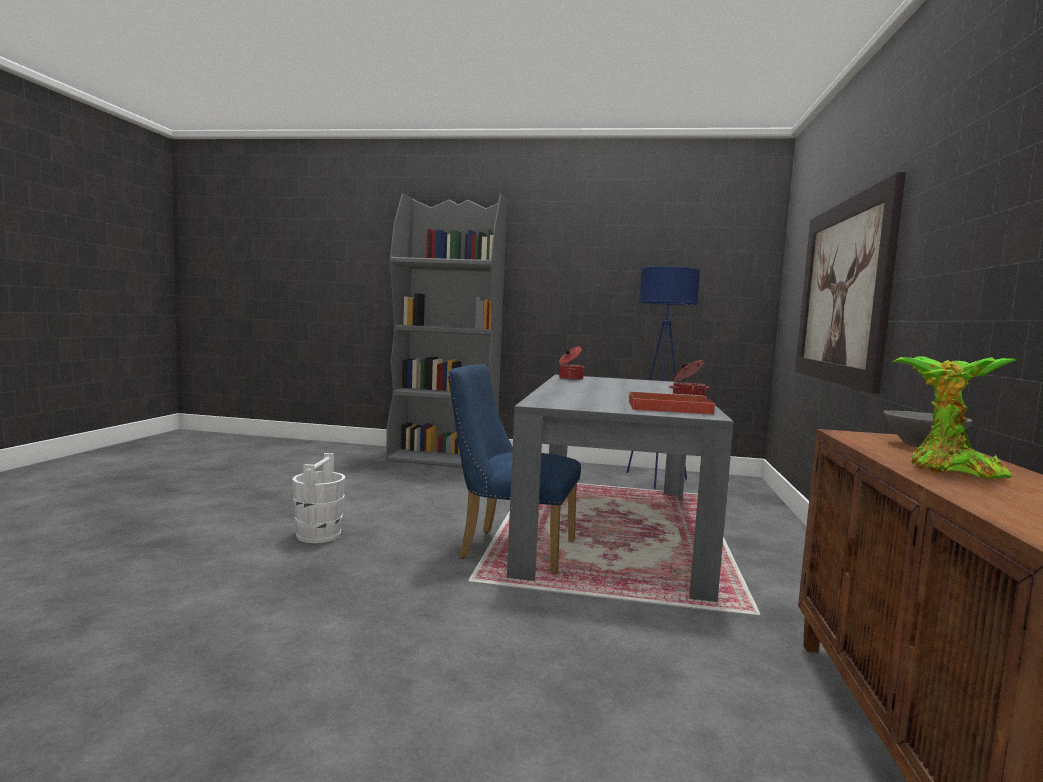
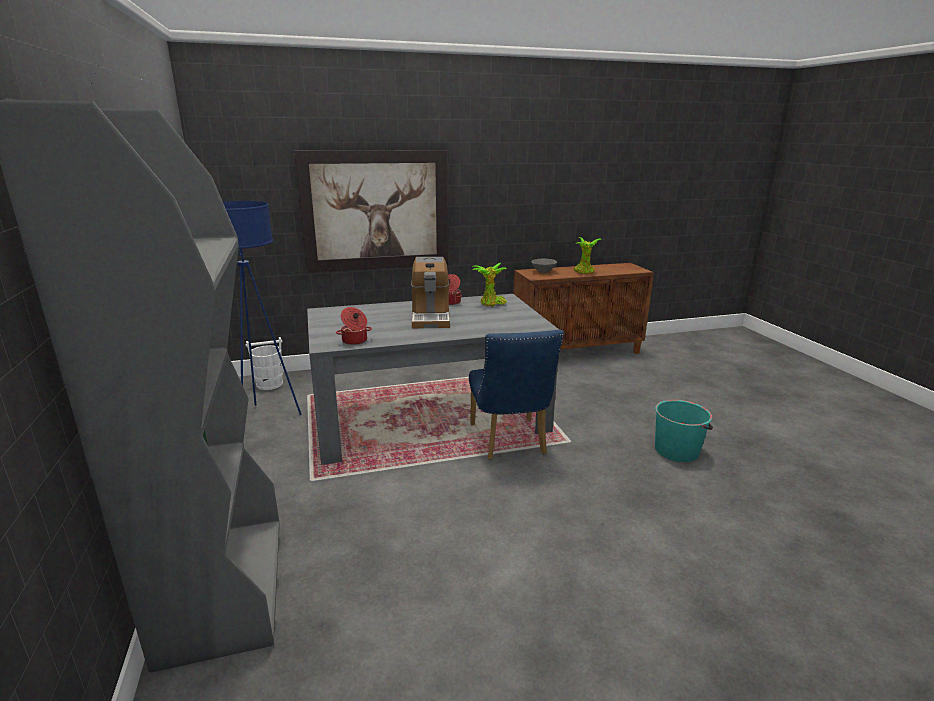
camera: 115 degrees left, 15 degrees up
(319, 535) = (586, 533): white bucket -> white bucket (269, 384)
(338, 652) = (677, 450): none -> turquoise bucket
(624, 392) = (430, 317): none -> coffee machine
(667, 407) = (491, 304): red tray -> potted plant

